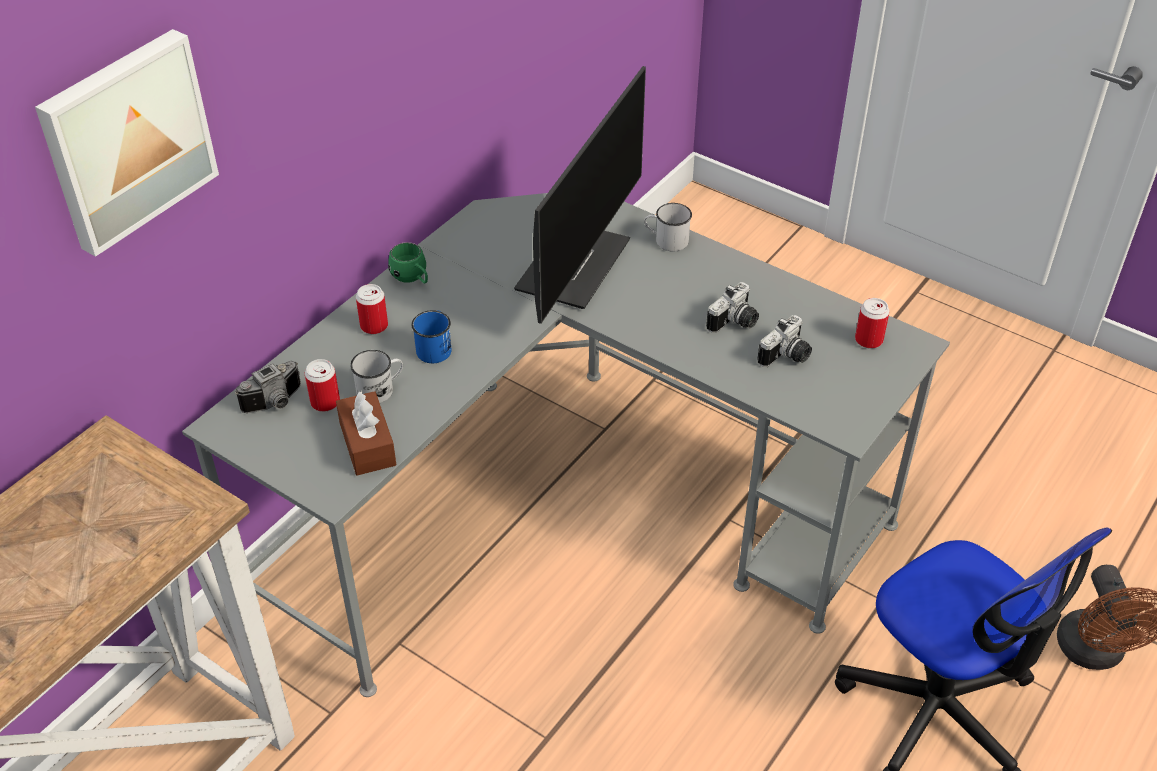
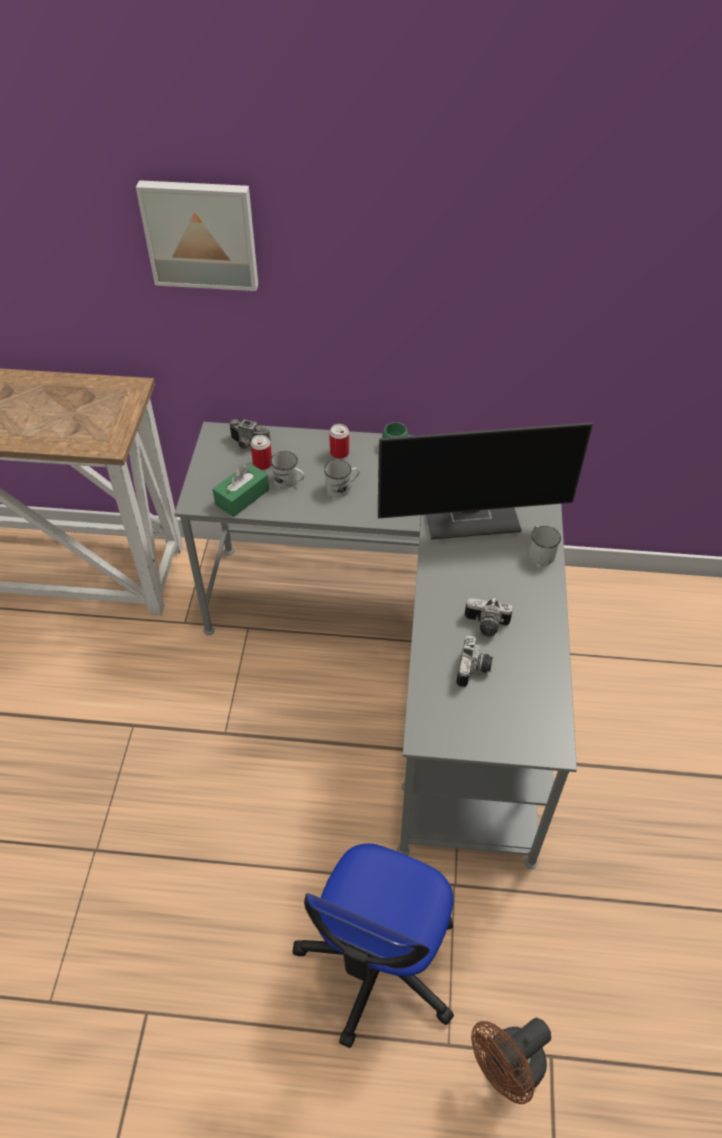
camera: 60 degrees right, 5 degrees up
(367, 444) = (242, 497): brown tissue box -> green tissue box
(435, 347) = (342, 487): blue mug -> white mug
(787, 357) = (474, 670): camera -> camera turned 90 degrees counterclockwise
(868, 340) = (533, 714): can -> none

